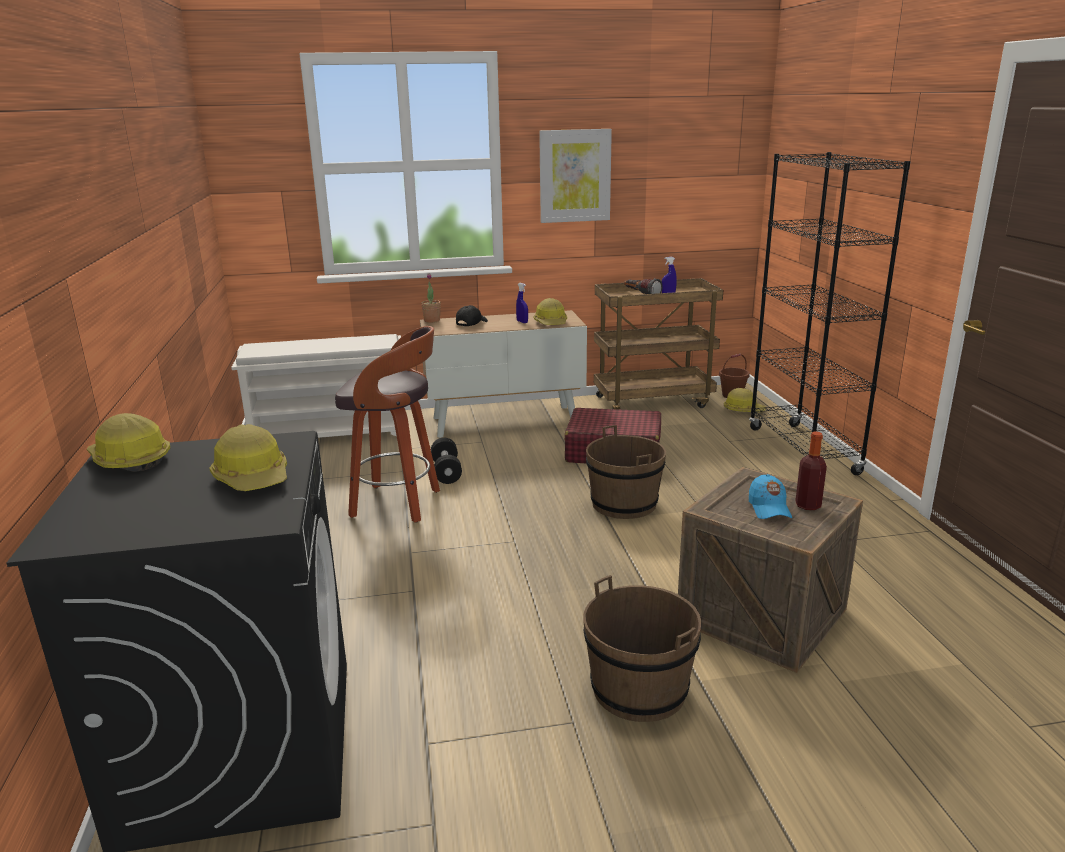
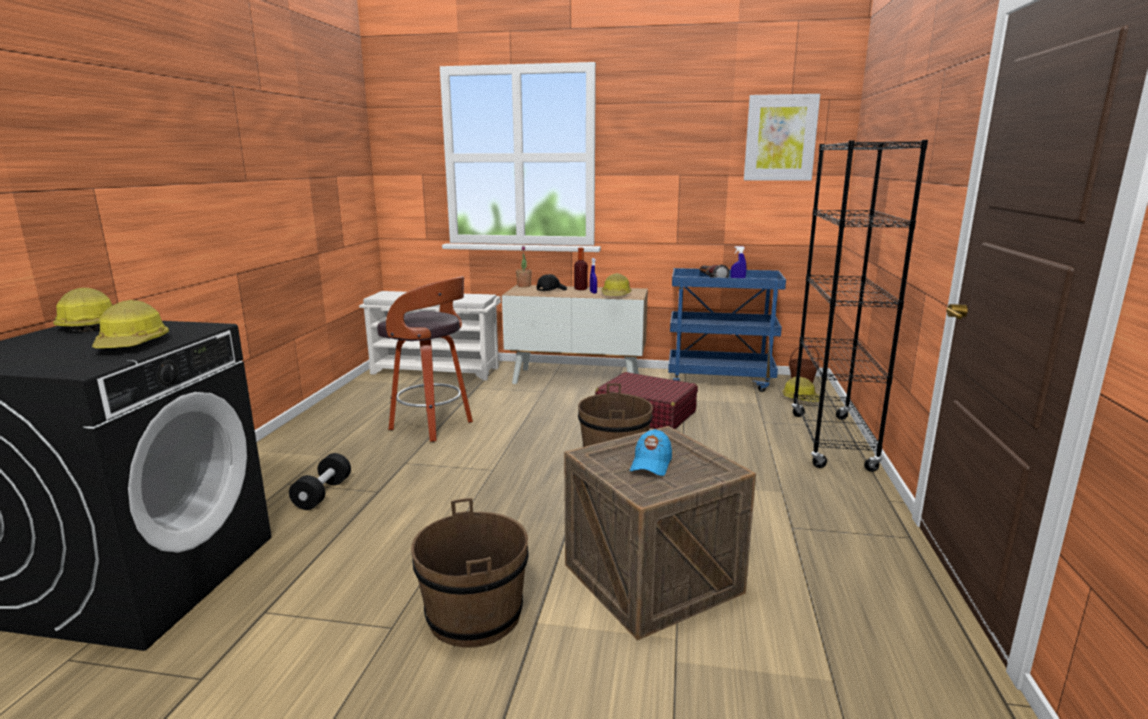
camera: 20 degrees right, 5 degrees down
(446, 472) = (493, 409): black dumbbell -> black dumbbell (323, 494)
(575, 176) = (660, 170): picture -> picture (780, 138)
(653, 401) = (720, 381): brown cart -> blue cart
(808, 505) = (693, 468): bottle -> bottle (580, 289)

